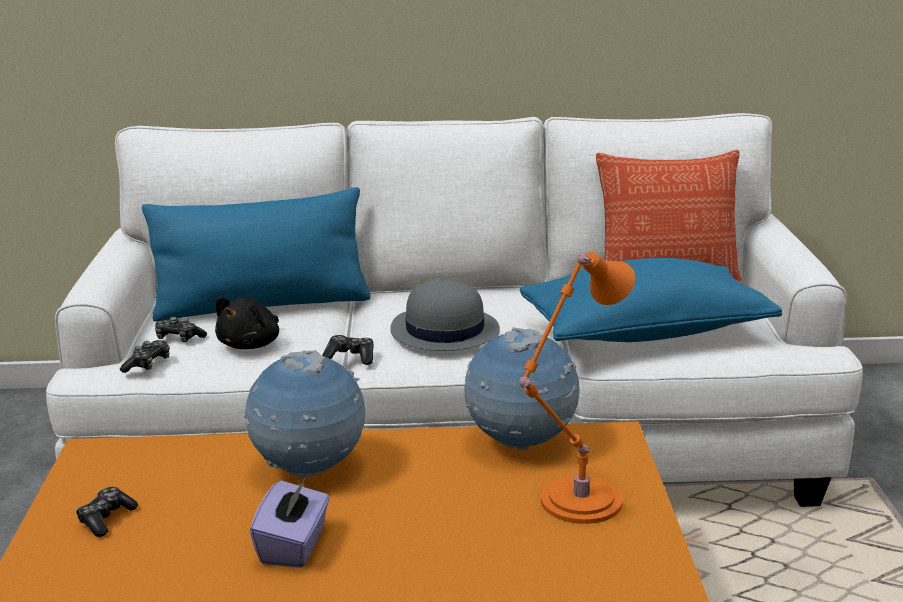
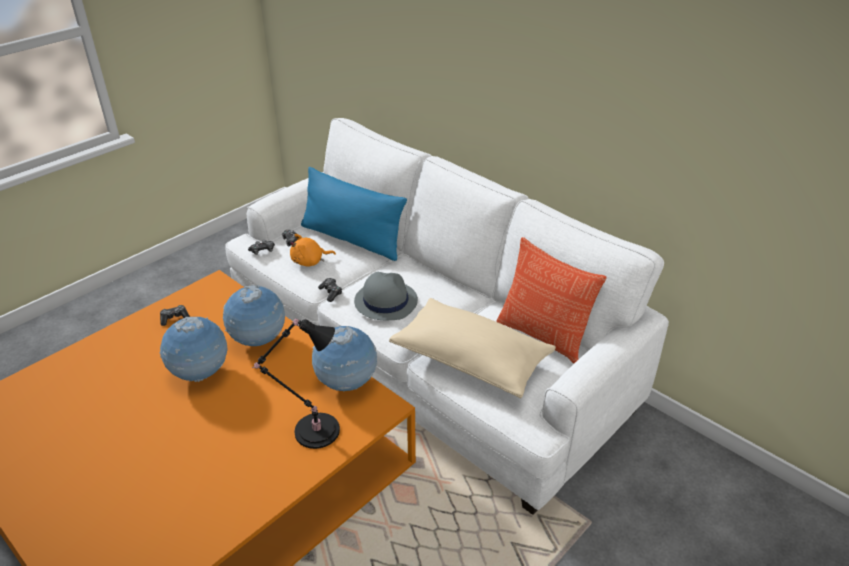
camera: 45 degrees right, 15 degrees up
(251, 344) = (310, 261): black plush toy -> orange plush toy
(294, 546) = (200, 374): purple tissue box -> globe
(576, 503) = (313, 430): orange table lamp -> black table lamp
(645, 333) = (471, 360): blue pillow -> beige pillow

